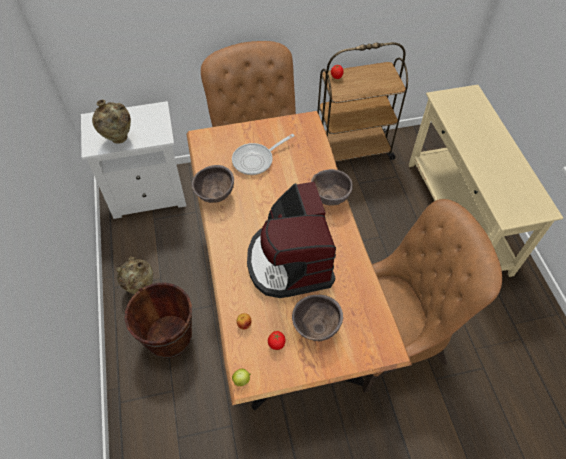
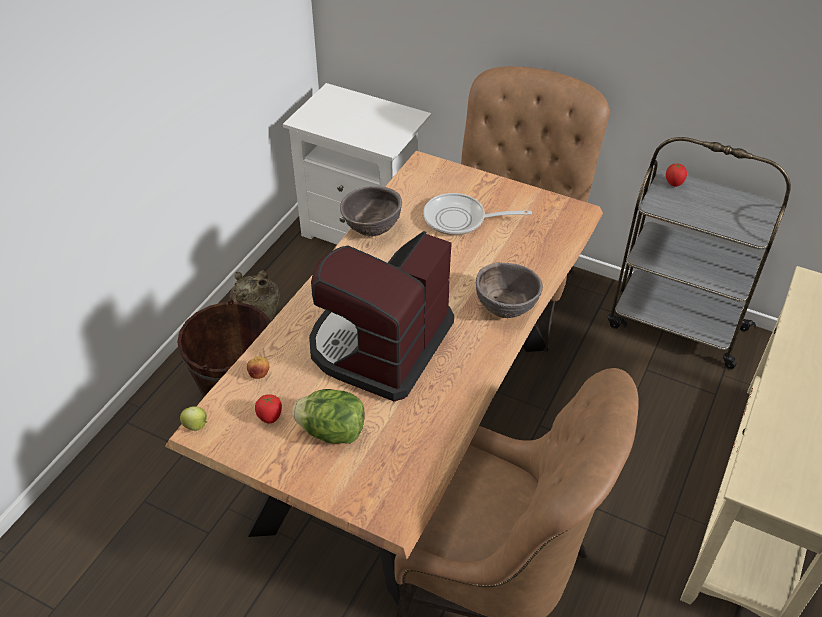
camera: 40 degrees right, 10 degrees down
(119, 140) = (337, 126): beige vase -> none
(316, 327) = (332, 432): brown bowl -> lettuce
(352, 152) = (674, 326): brown cart -> grey cart

